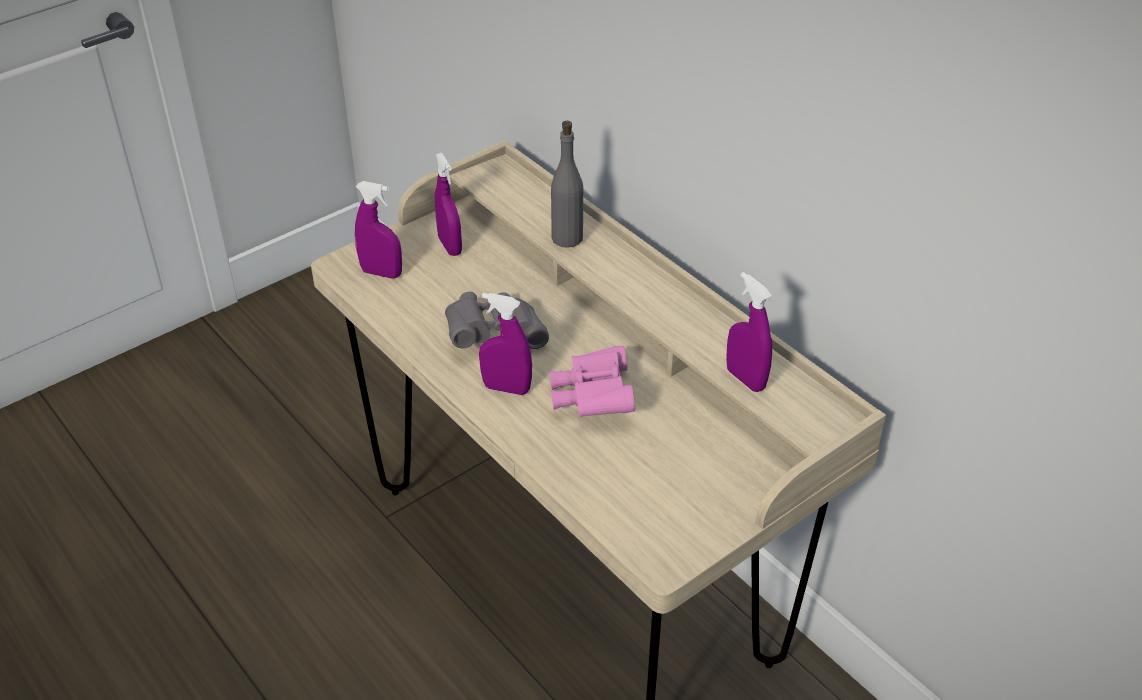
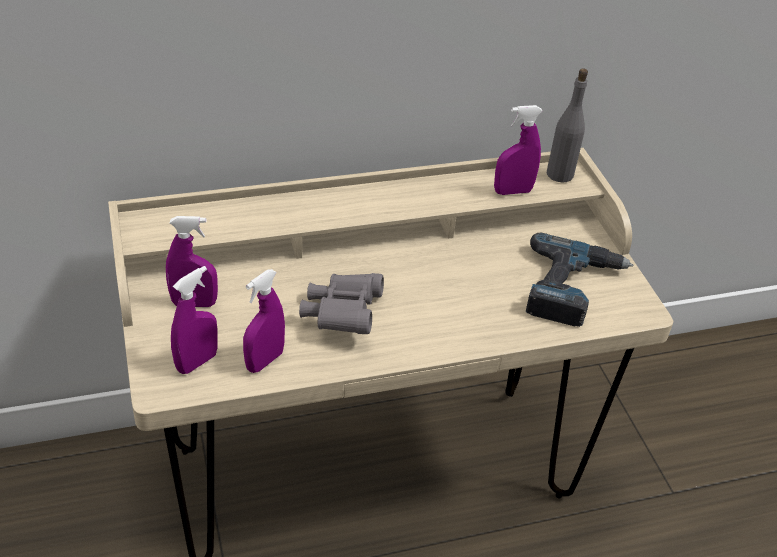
camera: 70 degrees left, 0 degrees up
(506, 388) = (415, 330): purple spray bottle -> purple spray bottle (264, 361)
(567, 238) = (282, 216): grey bottle -> grey bottle (559, 174)
(592, 398) = (455, 285): pink binoculars -> none
(657, 490) = (572, 288): none -> power drill

